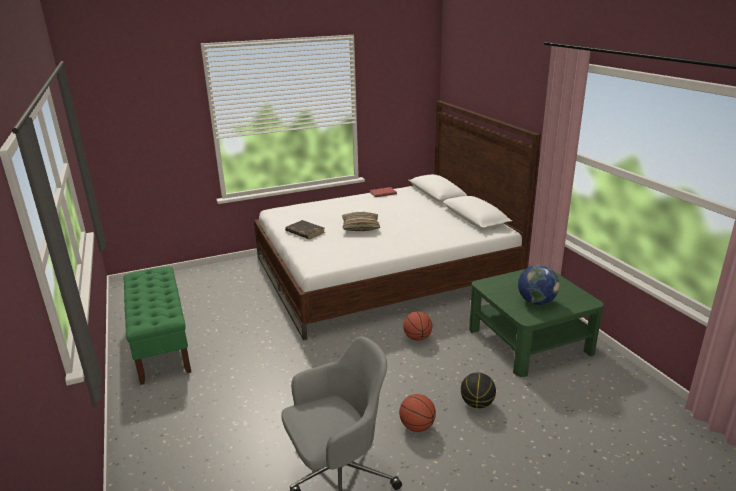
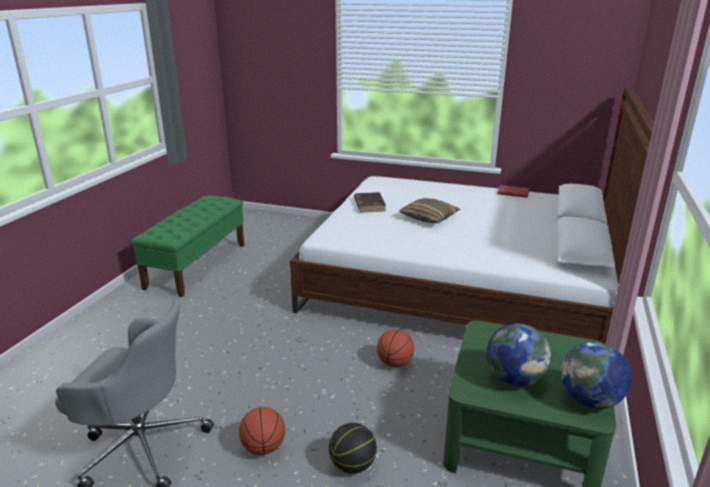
camera: 40 degrees right, 0 degrees up
(577, 295) = (590, 400): none -> globe

